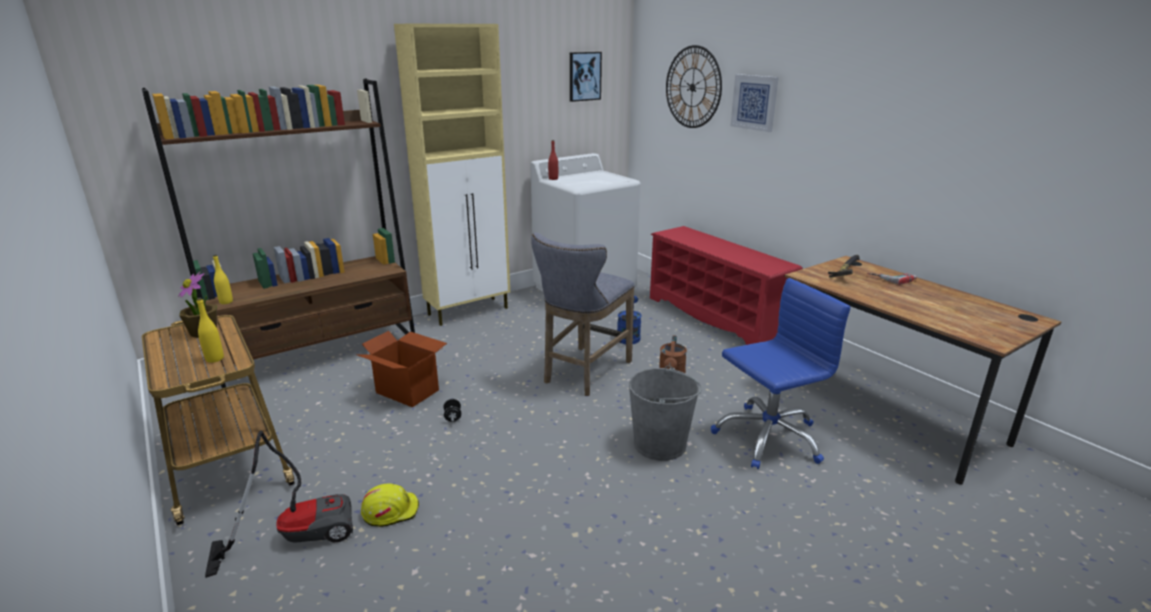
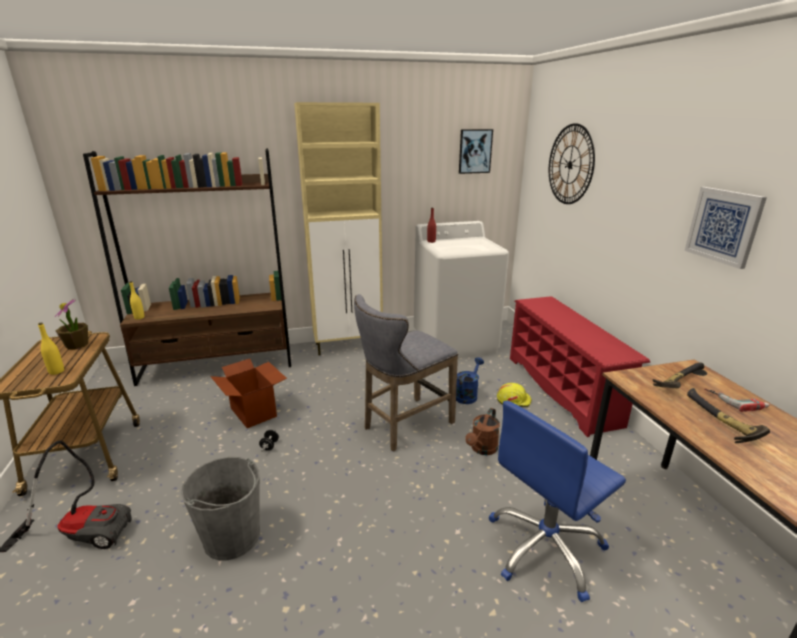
camera: 20 degrees right, 0 degrees up
(390, 511) = (160, 529): yellow hard hat -> yellow hard hat (513, 400)
(660, 444) = (428, 524): grey bucket -> grey bucket (232, 537)
(754, 102) = (622, 183): picture -> picture (724, 226)
(768, 437) = (545, 547): blue office chair -> blue office chair turned 150 degrees clockwise
(889, 293) = (719, 422): none -> hammer

